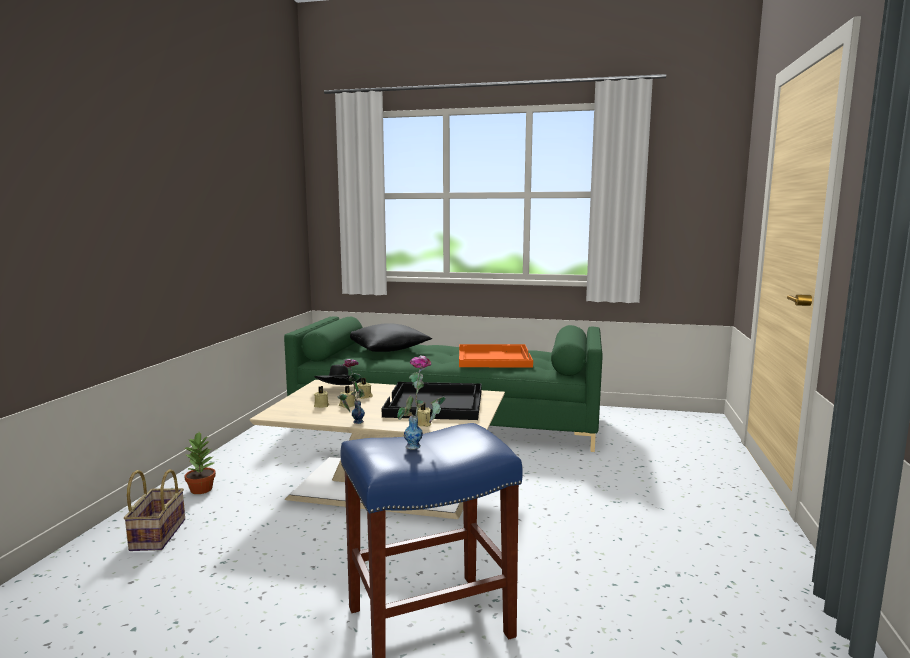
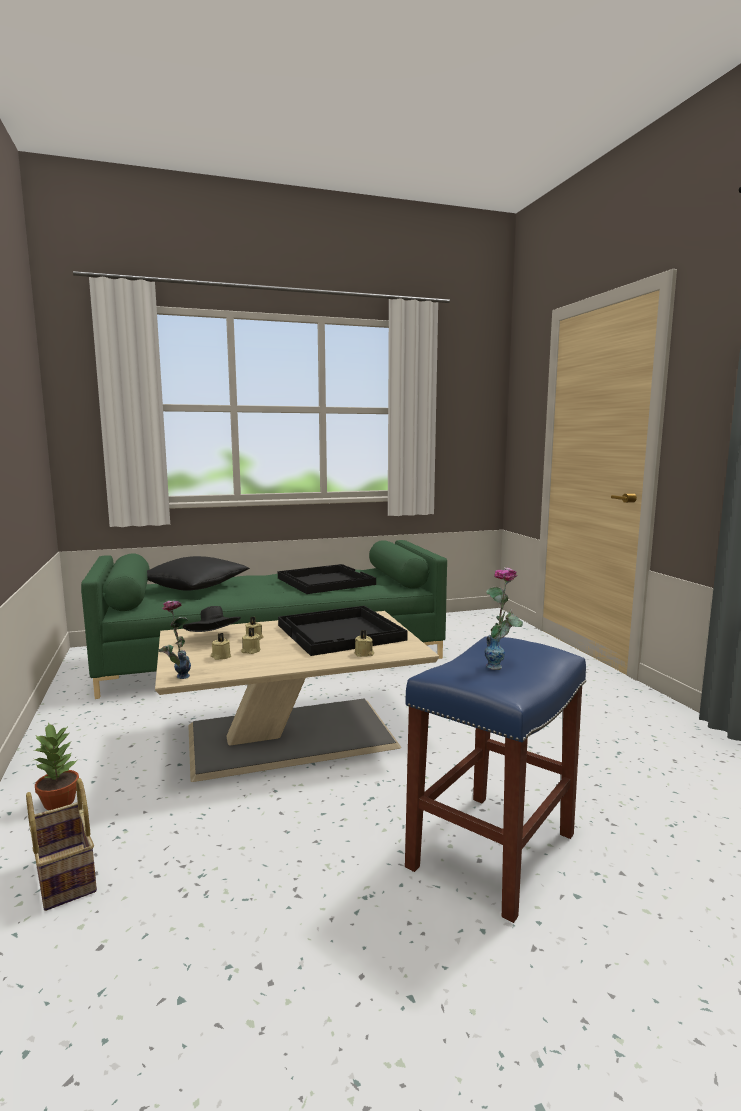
camera: 30 degrees left, 0 degrees up
(351, 423) = (289, 668): vase -> vase (176, 680)
(493, 358) = (324, 581): orange tray -> black tray

